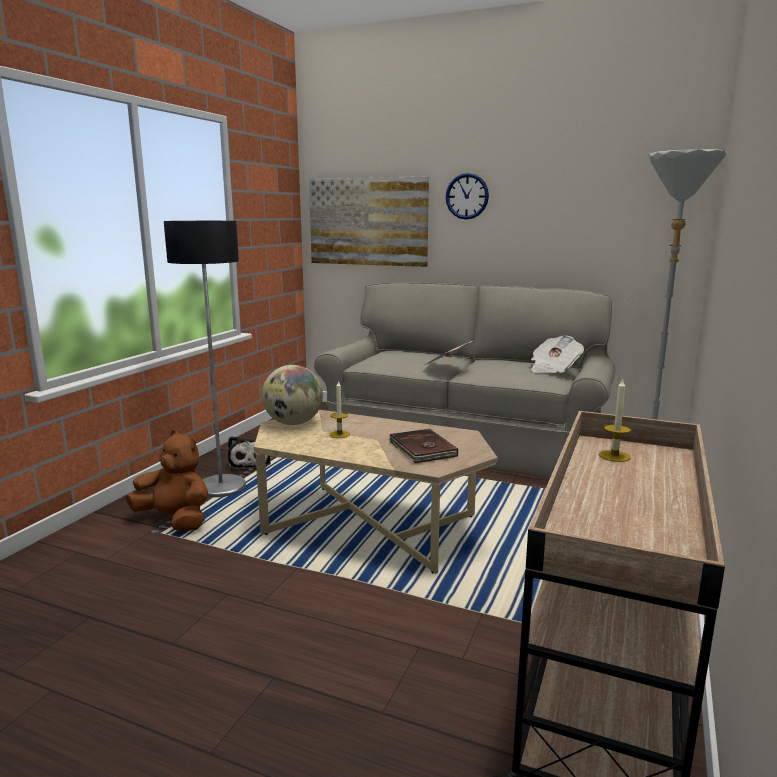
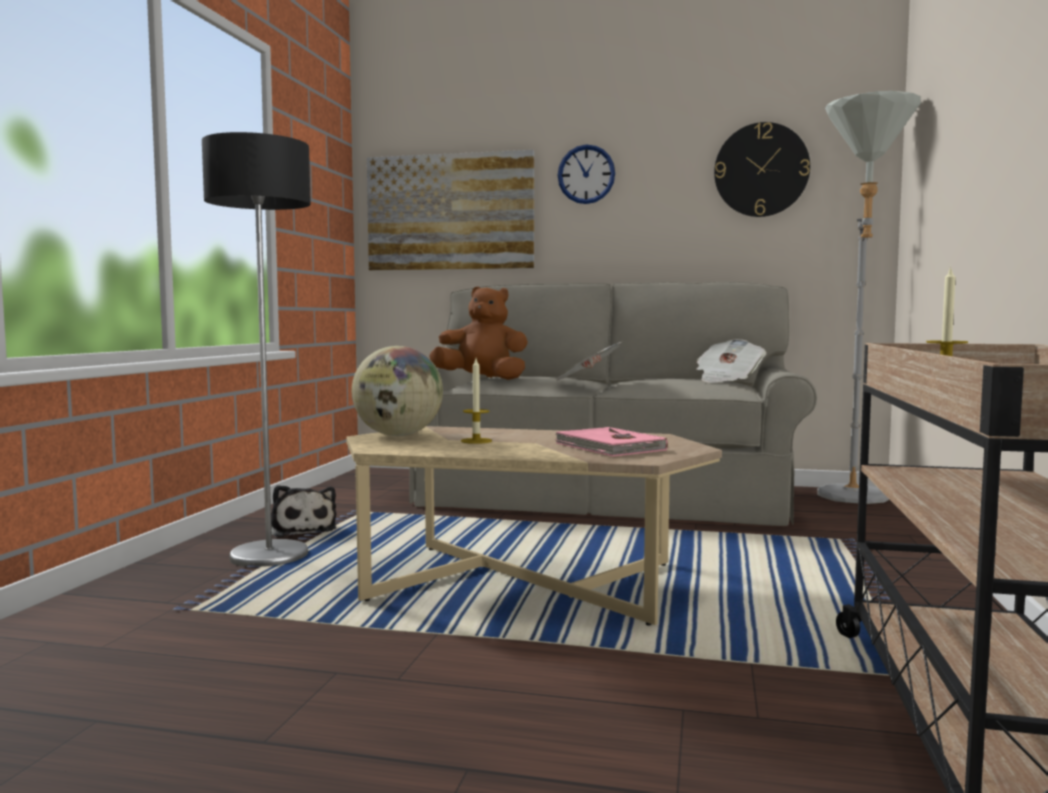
camera: 10 degrees left, 10 degrees down
(175, 520) = (208, 595): brown plush toy -> brown plush toy (482, 379)
(421, 449) = (609, 447): brown book -> pink book
(602, 197) = (761, 170): none -> wall clock

